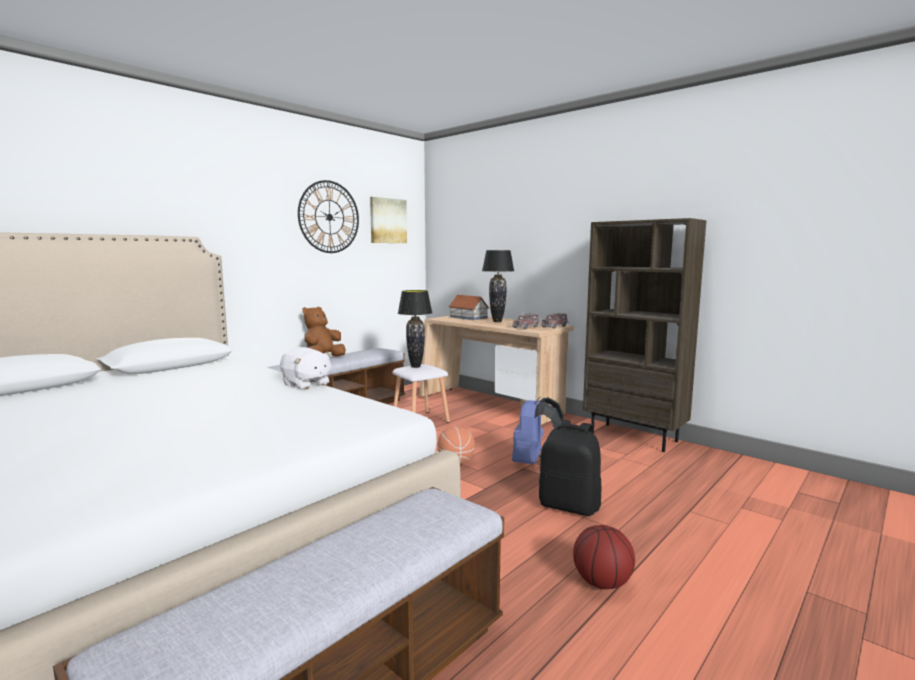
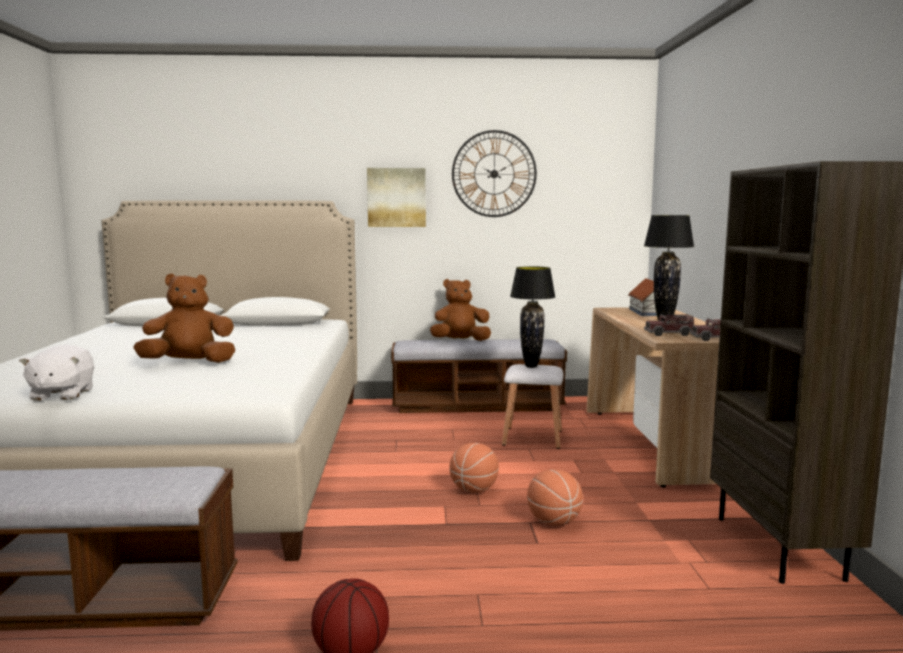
camera: 45 degrees right, 0 degrees up
(225, 414) = (189, 363): none -> brown plush toy
(306, 384) = (301, 354): white plush toy -> white plush toy (61, 394)
(387, 221) = (584, 174): picture -> picture (396, 197)
(534, 463) = (554, 522): blue backpack -> basketball
(569, 506) = (489, 578): black backpack -> none

